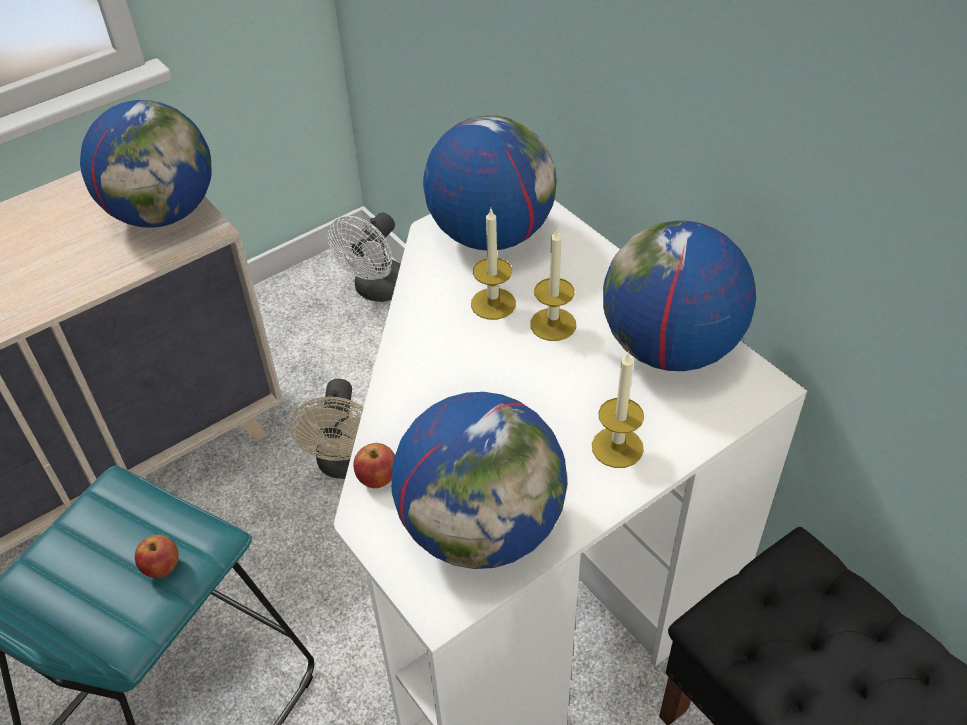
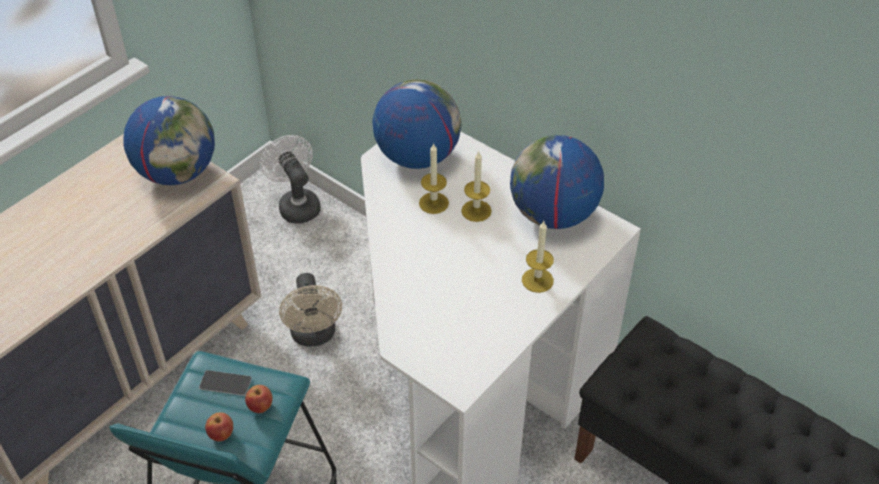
camera: 15 degrees left, 0 degrees up
(128, 521) = (225, 383): none -> phone
(376, 291) = (296, 205): white fan -> white fan turned 135 degrees clockwise
(377, 479) = (398, 323): apple -> apple (221, 434)
(482, 528) = (471, 340): globe -> none

